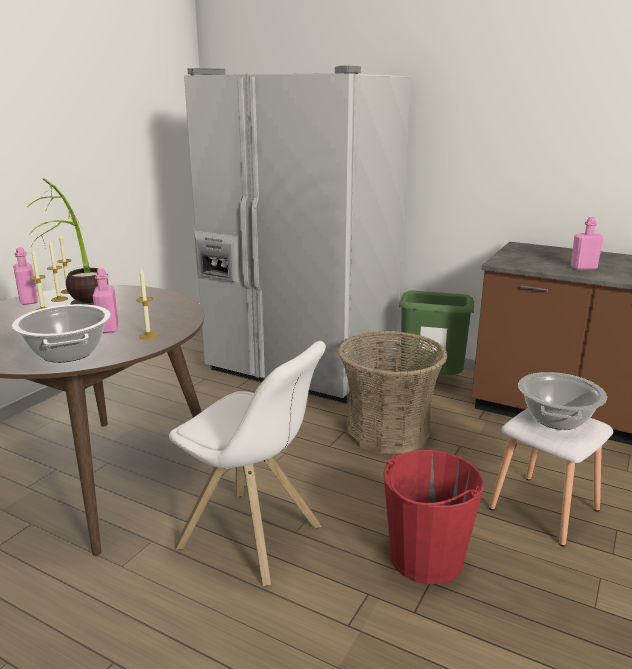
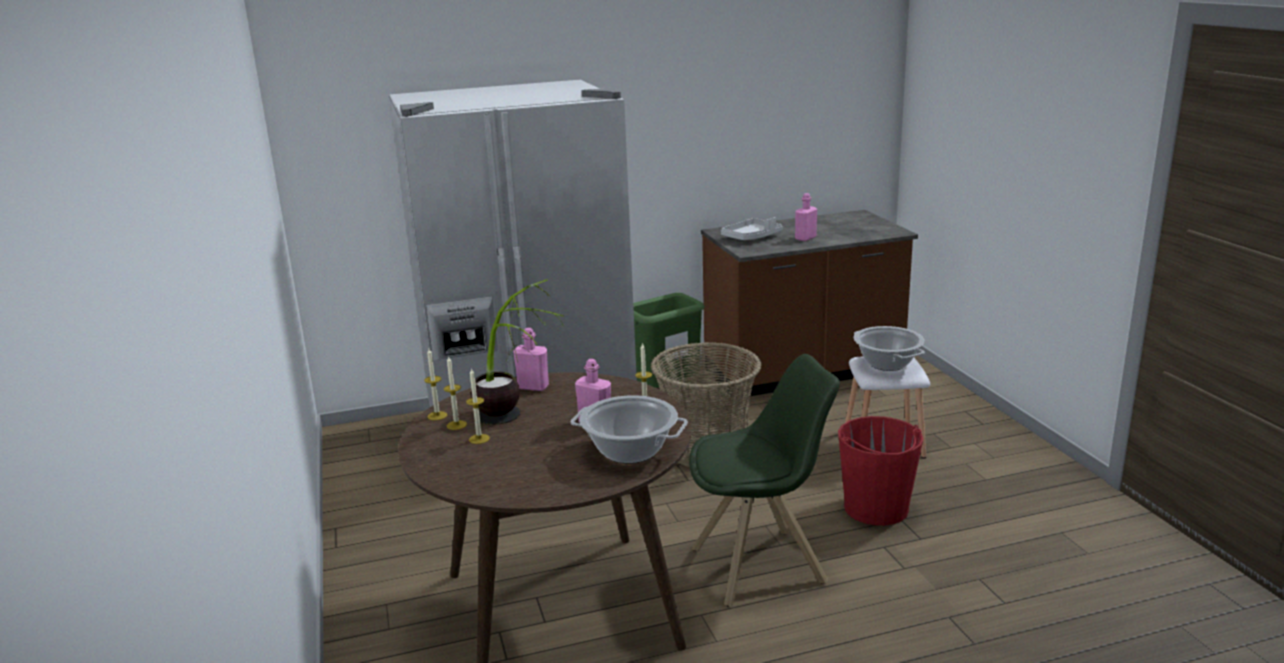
camera: 45 degrees left, 0 degrees up
(29, 301) = (431, 440): pink bottle -> pink bottle (533, 387)
(251, 536) = (759, 566): white chair -> green chair
(534, 255) = (751, 237): none -> grey tray

